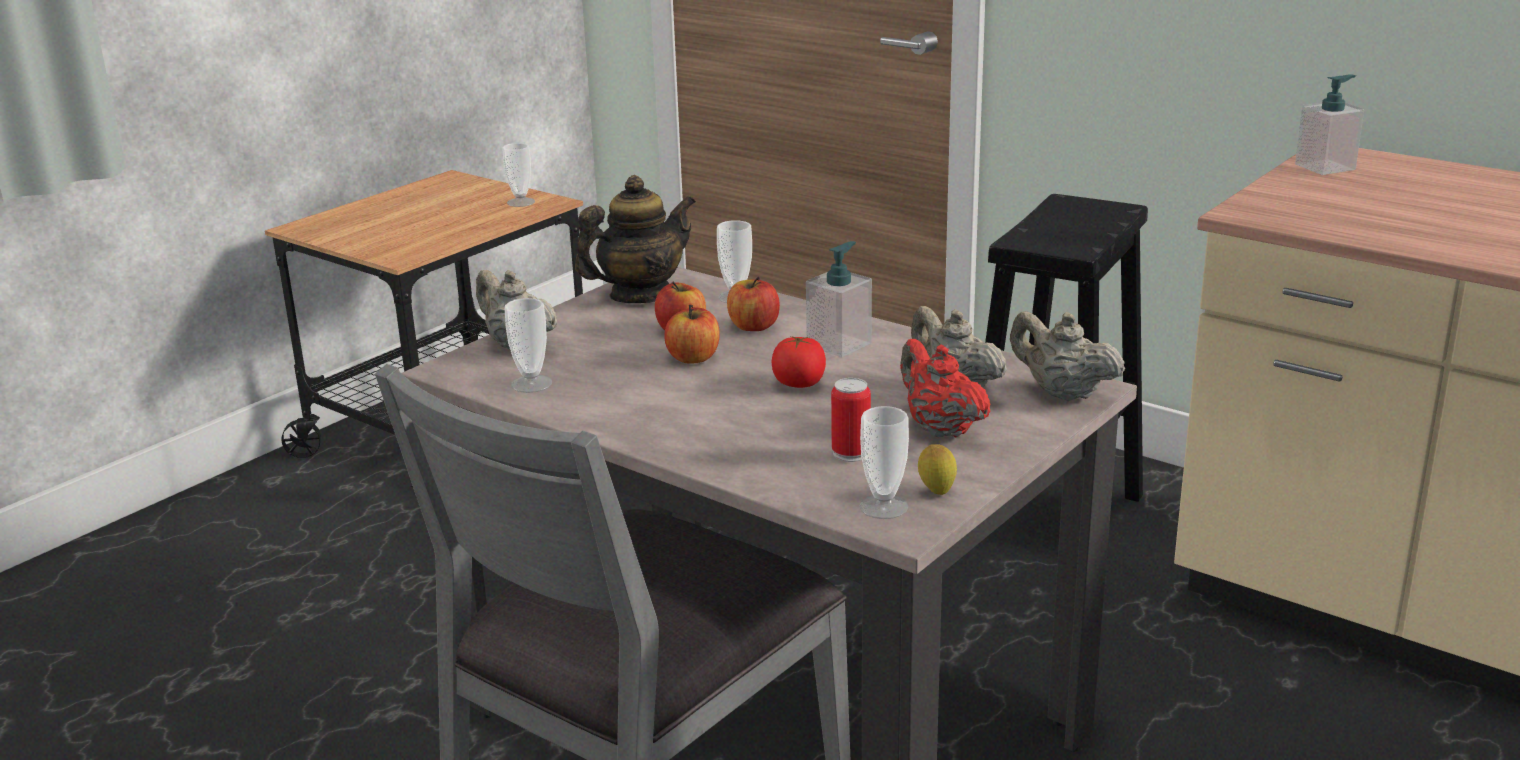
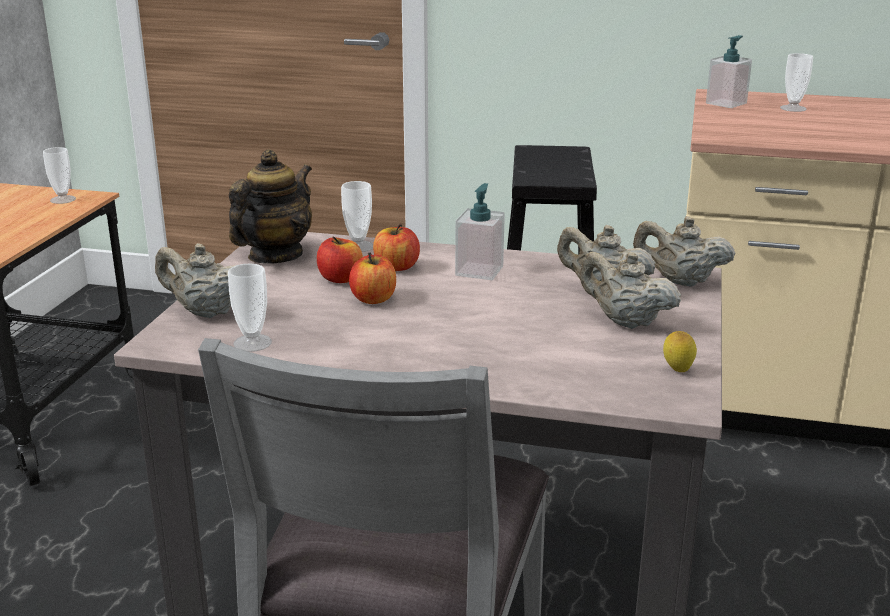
camera: 25 degrees left, 0 degrees up
(799, 384) = (481, 306): tomato -> none
(851, 453) = (580, 353): can -> none
(883, 507) = (652, 390): cup -> cup (793, 108)
(940, 429) = (625, 322): red teapot -> beige teapot

